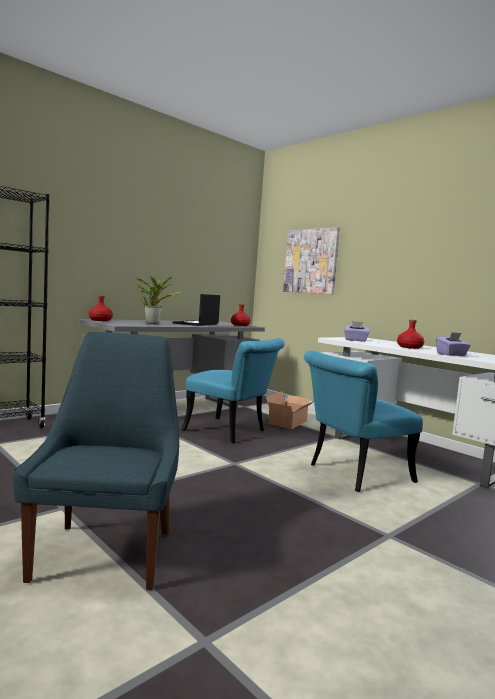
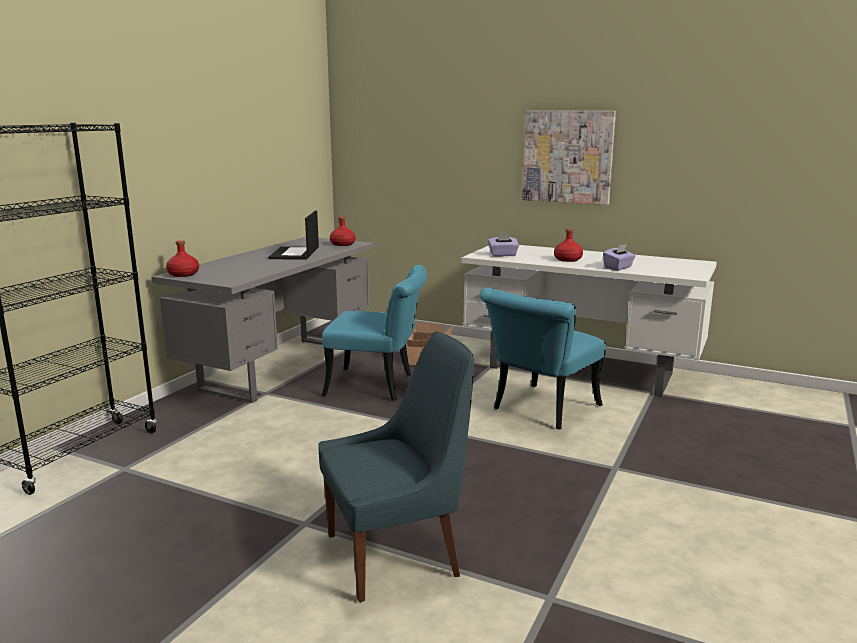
camera: 20 degrees left, 10 degrees up
(106, 552) = (397, 554): blue chair -> blue chair turned 90 degrees clockwise
(152, 323) = (251, 266): potted plant -> none
(311, 261) = (415, 148): picture -> picture (567, 157)

